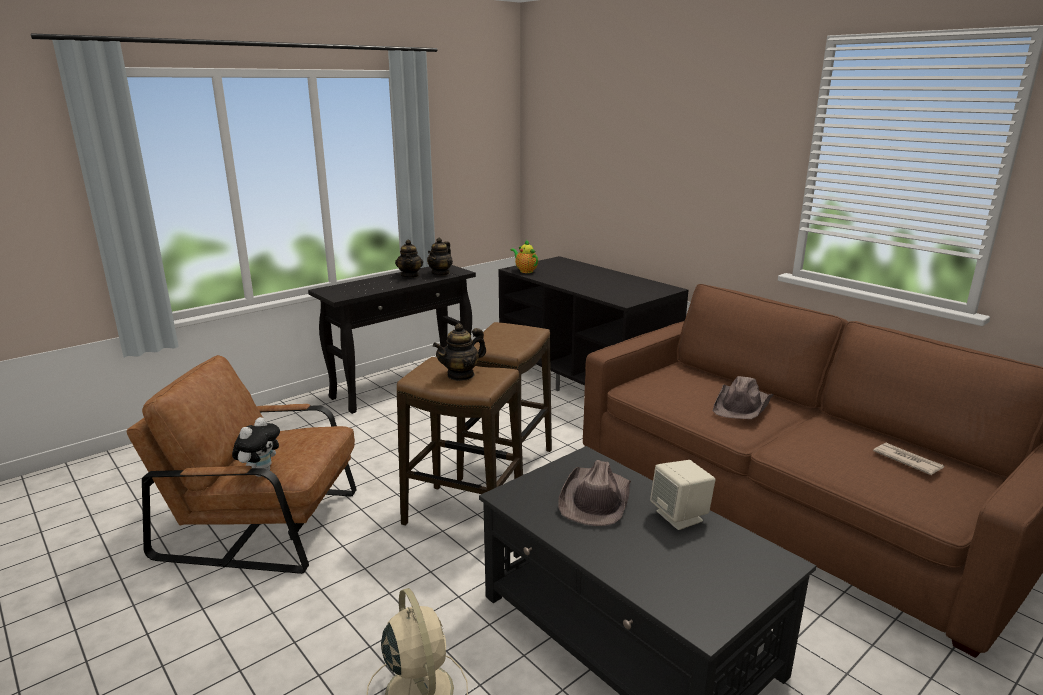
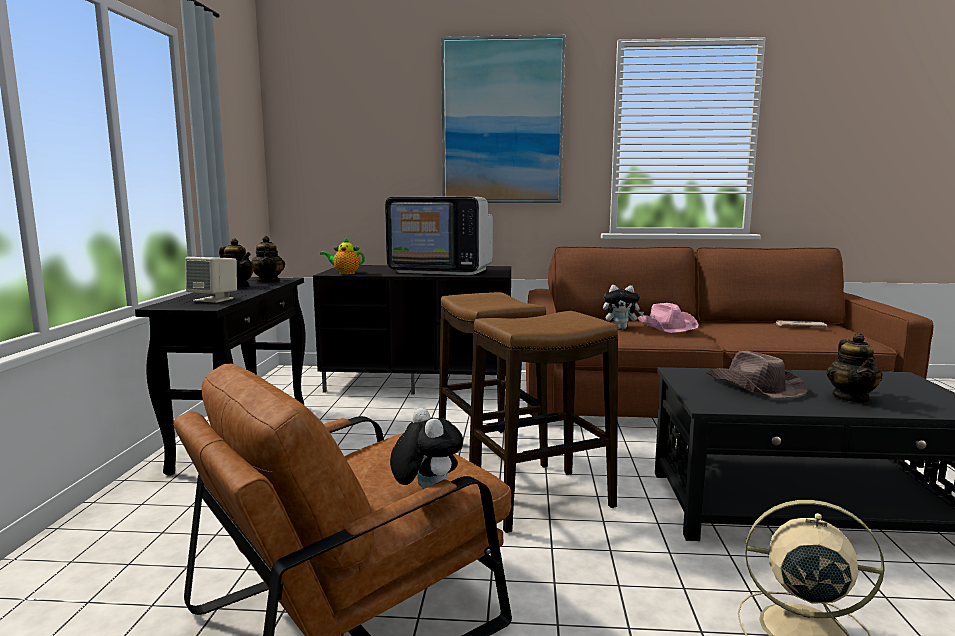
camera: 45 degrees left, 10 degrees down
(461, 375) = (544, 321): teapot -> teapot (851, 398)
(603, 284) = (441, 271): none -> television
(680, 516) = (810, 377): beige speaker -> beige speaker (214, 299)
(691, 392) = (621, 328): none -> plush toy
(696, 132) = (502, 121): none -> picture
(742, 405) = (667, 326): brown hat -> pink hat

